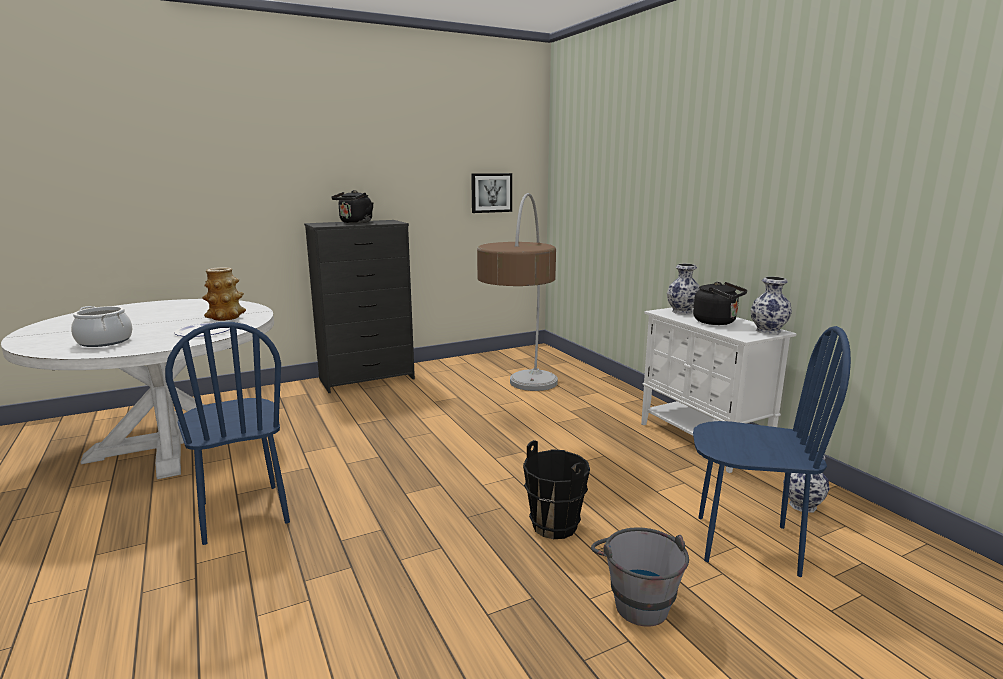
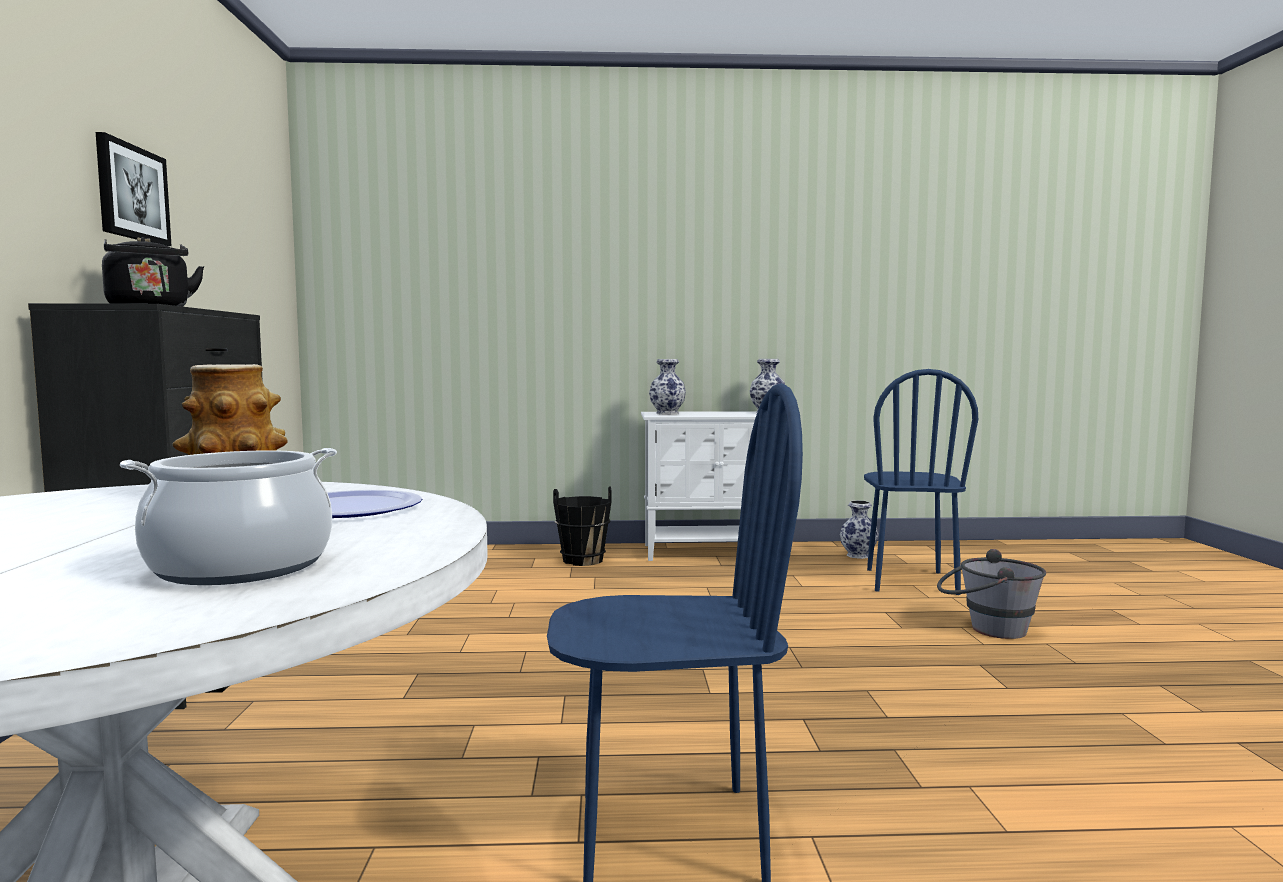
camera: 65 degrees left, 10 degrees down
(491, 192) = (253, 284): picture -> picture (131, 193)
(523, 407) = (523, 593): floor lamp -> none
(555, 525) = (846, 632): black bucket -> black bucket (582, 560)
(717, 322) = (721, 413): black kettle -> none
(746, 544) = (910, 581): blue chair -> blue chair turned 150 degrees clockwise

